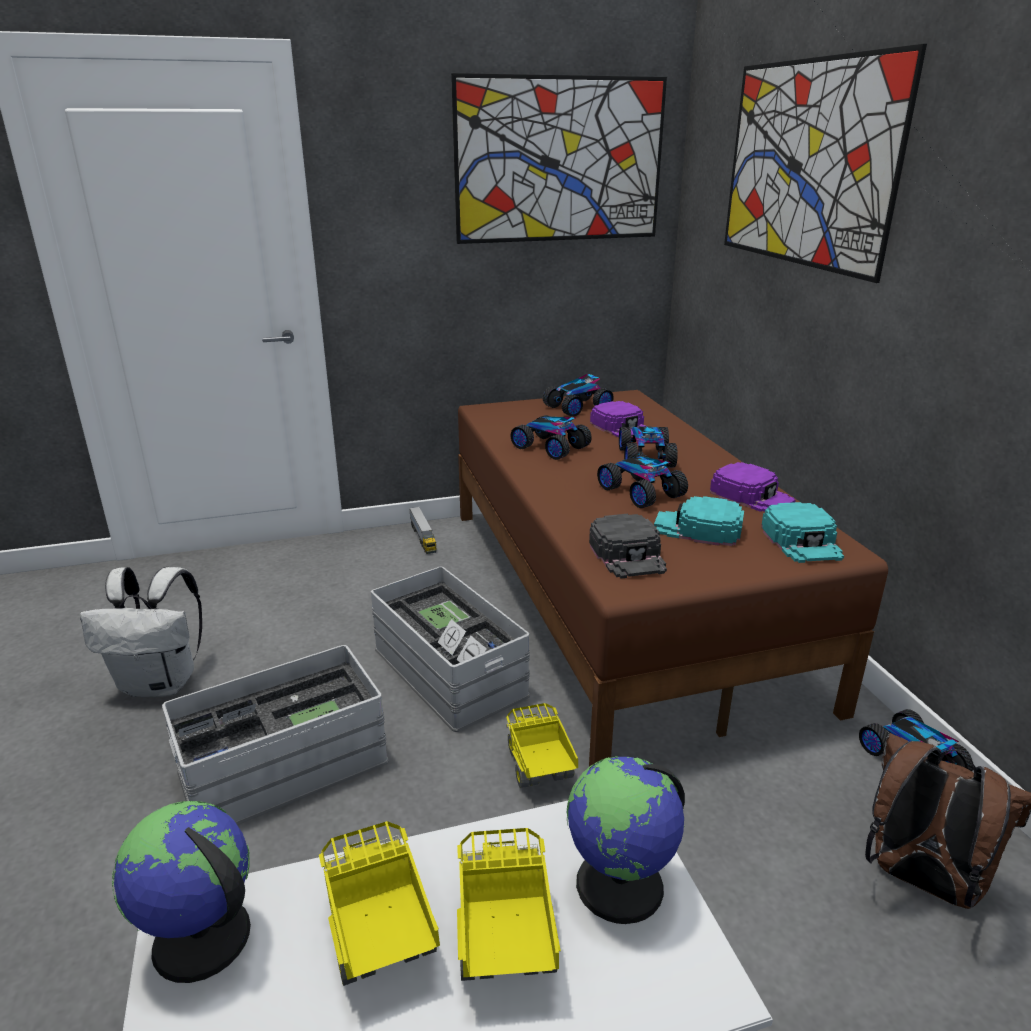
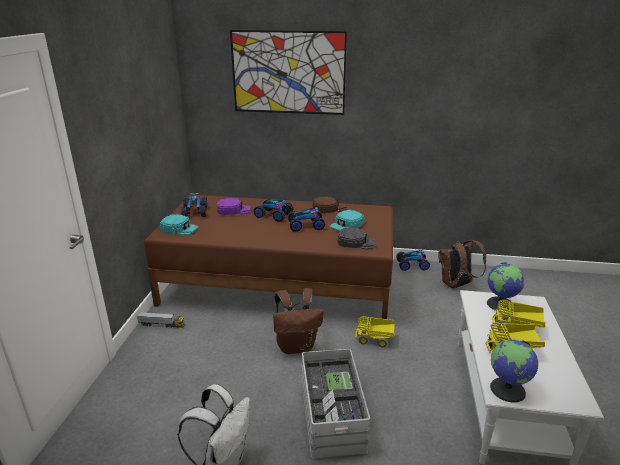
camera: 65 degrees left, 0 degrees up
(451, 671) = (296, 346): grey storage box -> brown backpack
(551, 447) = (237, 230): toy car -> none
(560, 160) = (149, 83): picture -> none
(752, 496) = (329, 208): purple cap -> brown cap
(802, 541) = (370, 212): turquoise cap -> turquoise cap (179, 228)

